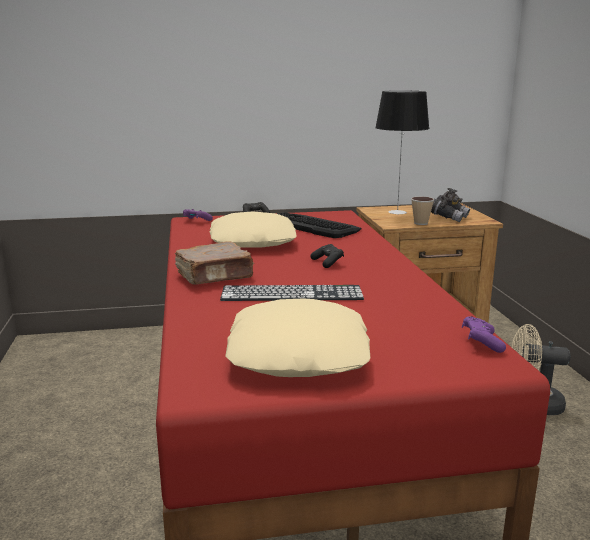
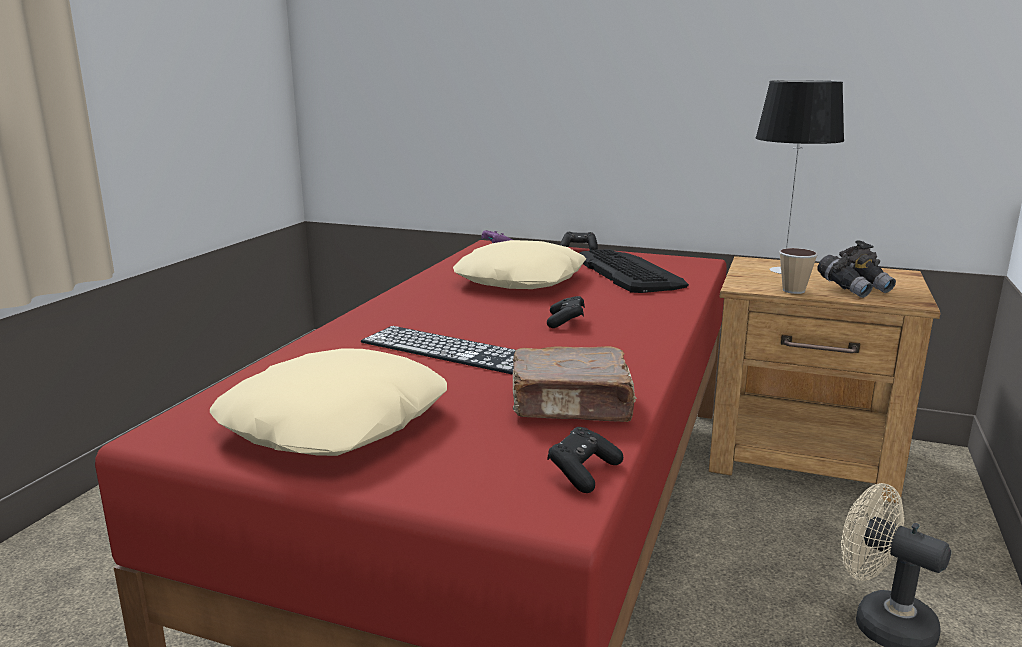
camera: 30 degrees right, 0 degrees up
(215, 276) = (405, 314): brown book -> brown book (572, 406)
(481, 343) = (583, 472): purple game controller -> black game controller

